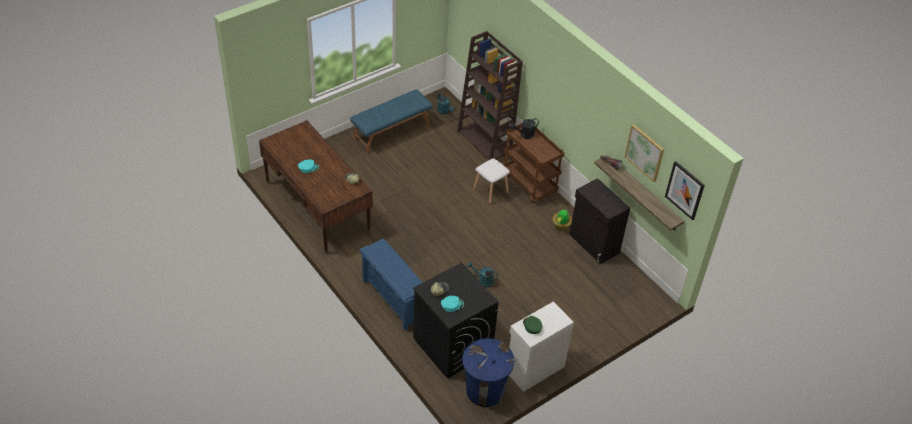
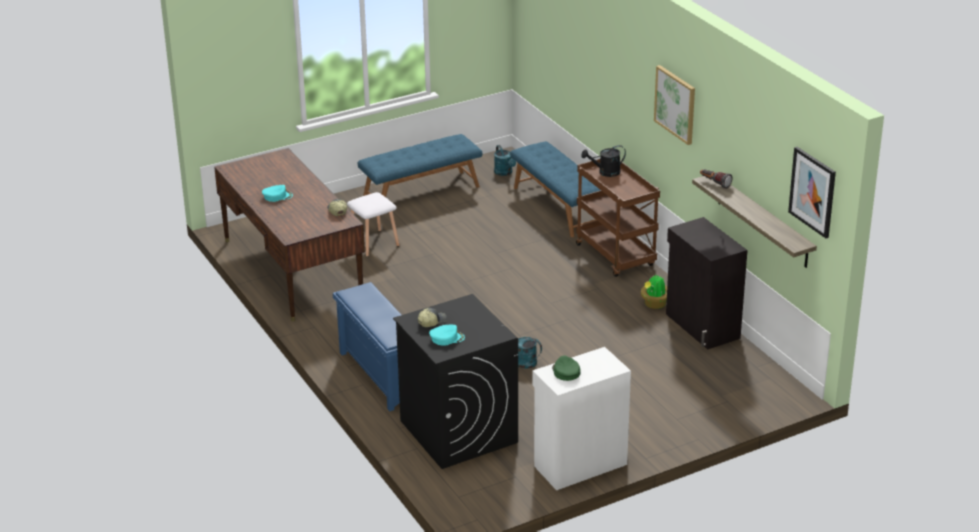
camera: 10 degrees right, 15 degrees down
(484, 391) = (496, 486): blue trash can -> none
(485, 141) = (558, 207): brown bookcase -> blue bench
(491, 191) = (555, 262): white stool -> white stool (374, 243)
(645, 152) = (758, 149): picture -> picture (675, 104)

